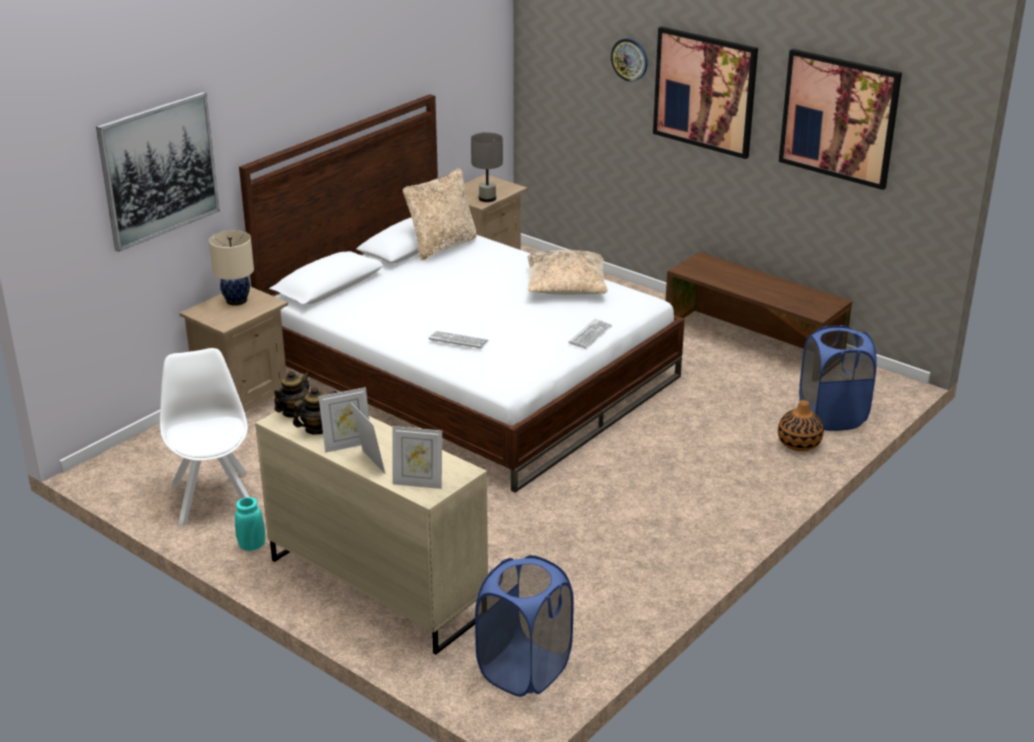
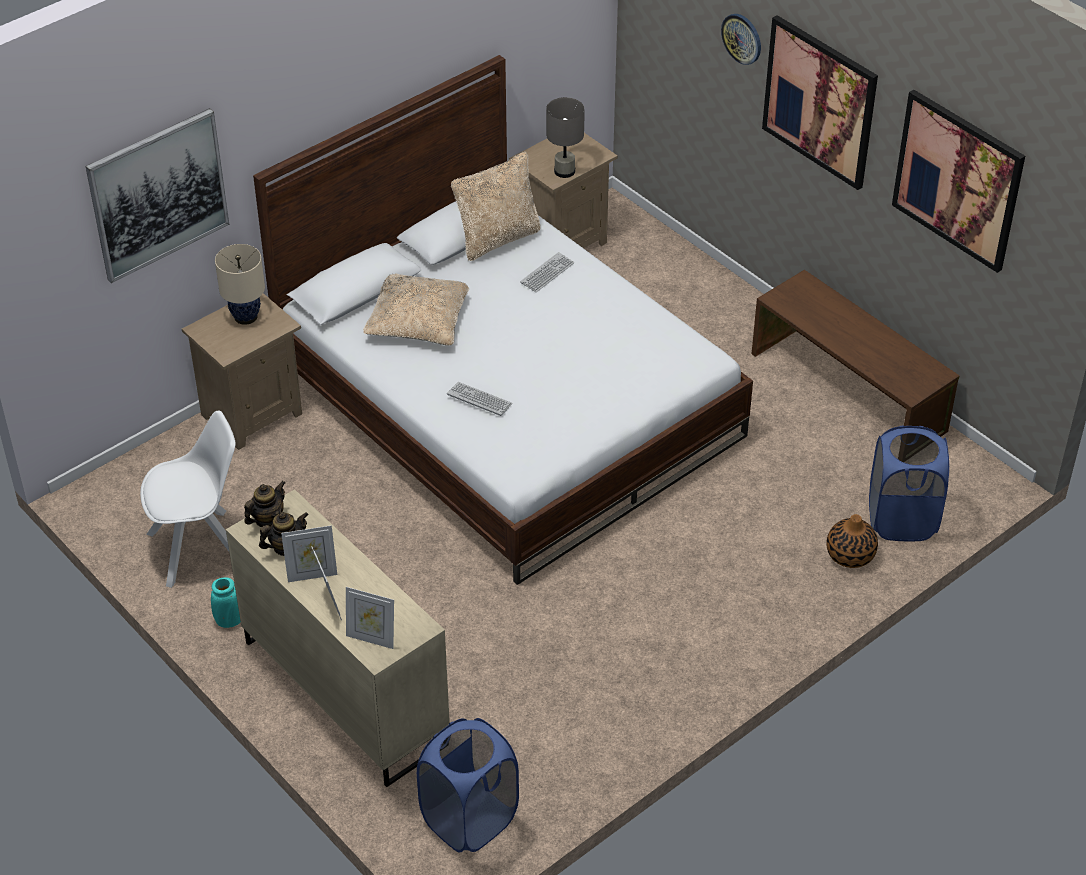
camera: 10 degrees right, 15 degrees up
(213, 496) = (200, 548): white chair -> white chair turned 75 degrees clockwise
(566, 285) = (624, 321): beige pillow -> beige pillow (418, 319)
(590, 334) = (629, 407): keyboard -> keyboard (547, 273)

